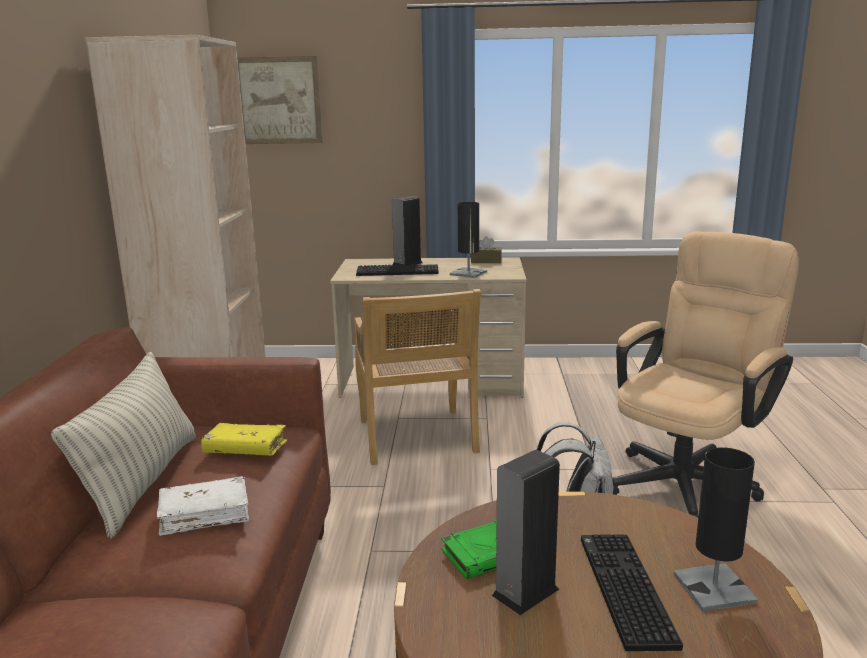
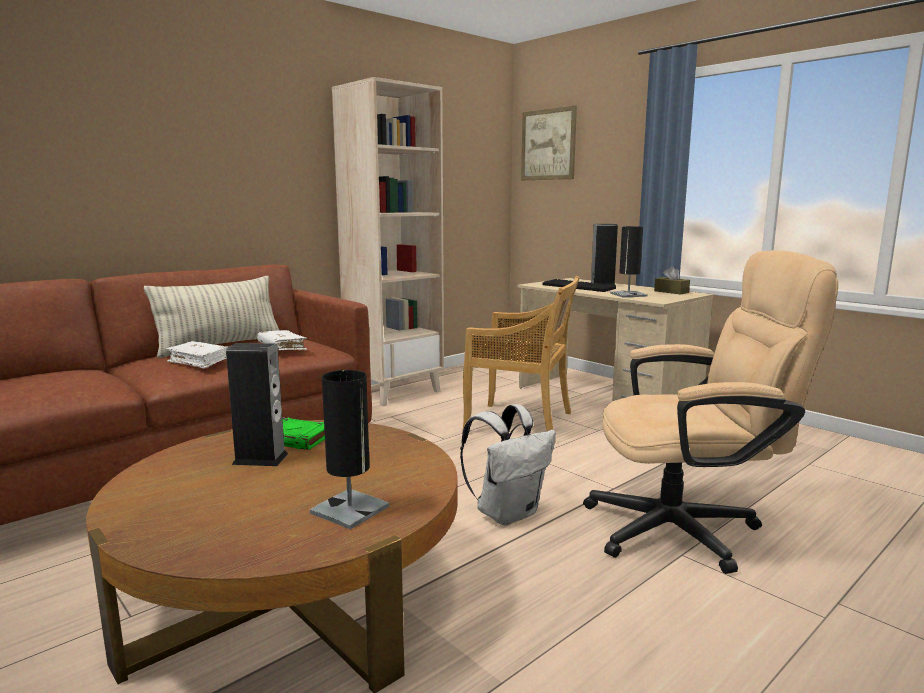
camera: 45 degrees right, 5 degrees down
(245, 450) = (282, 347): yellow book -> white book
(417, 438) = (521, 423): beige chair -> beige chair turned 105 degrees counterclockwise
(622, 589) = (304, 482): keyboard -> none

